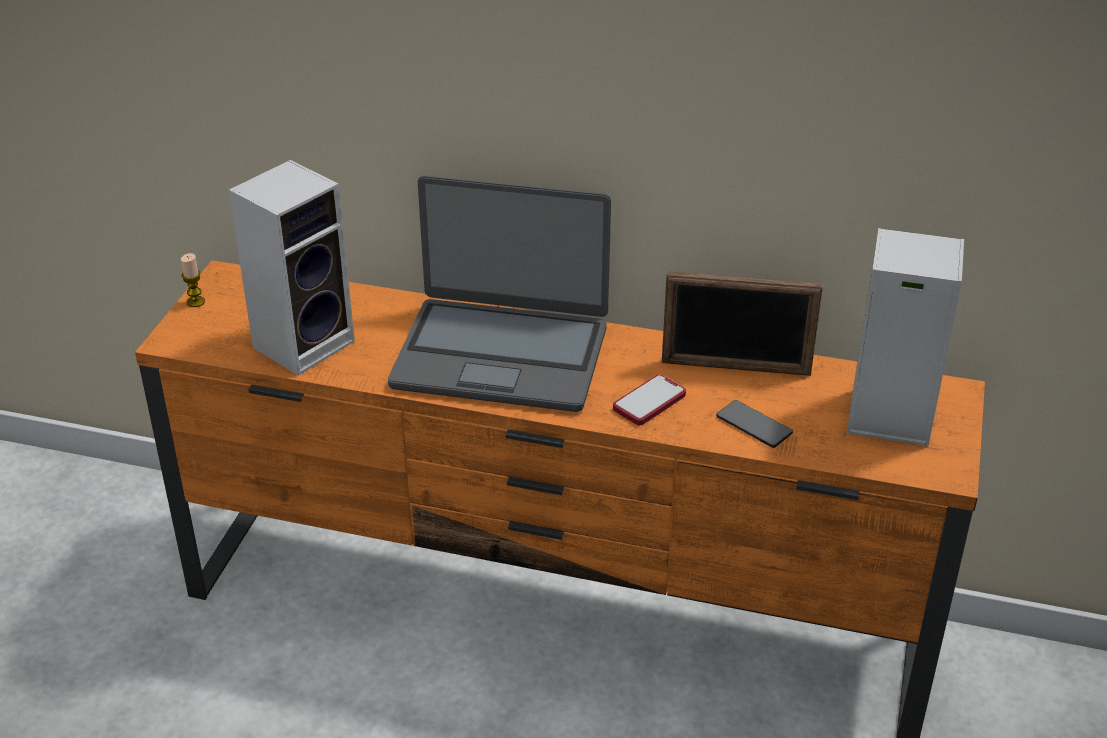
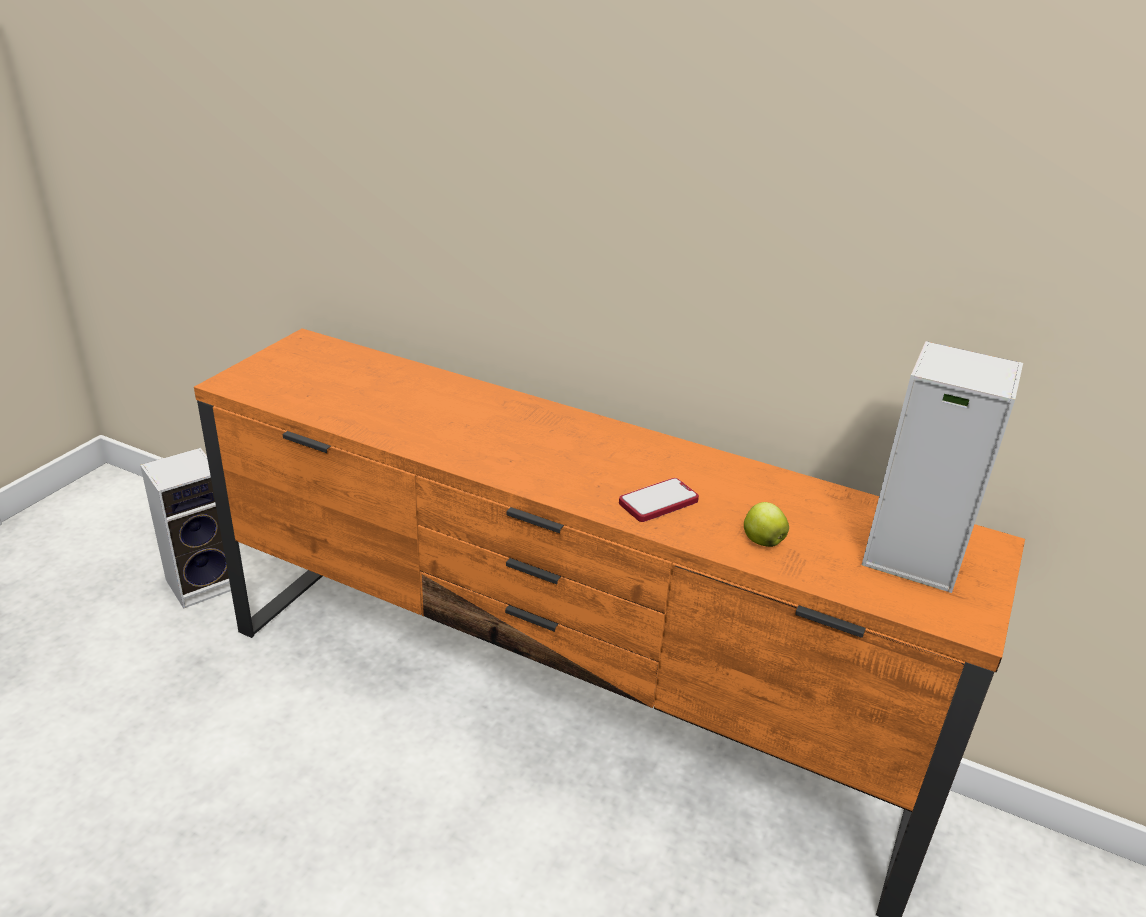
camera: 10 degrees right, 5 degrees down
(196, 302) = (269, 356): candle -> none
(305, 342) = (348, 401): speaker -> speaker (205, 582)
(501, 355) = (526, 439): laptop -> none
(735, 368) = (757, 485): picture frame -> none
(754, 425) = (762, 541): phone -> apple

